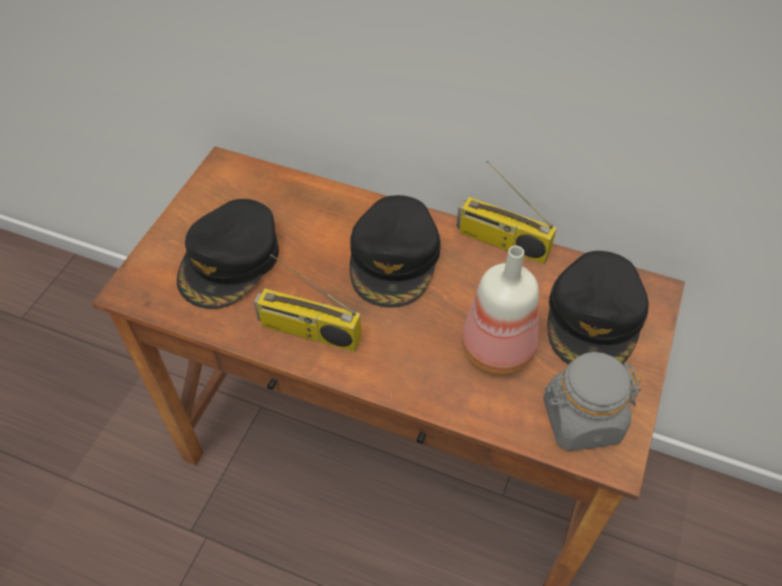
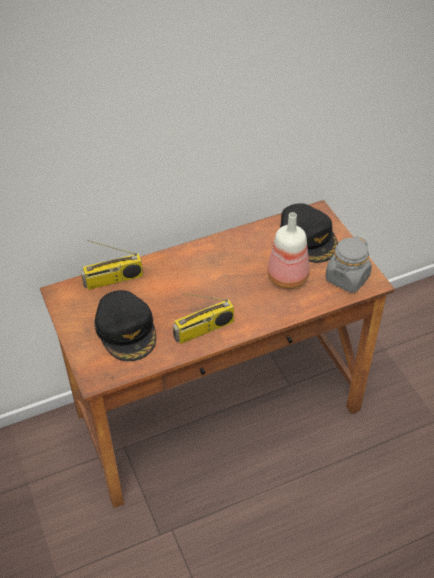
camera: 45 degrees left, 5 degrees down
(394, 258) = (200, 273): black cap -> none
(501, 242) = (236, 234): radio -> radio (113, 280)

